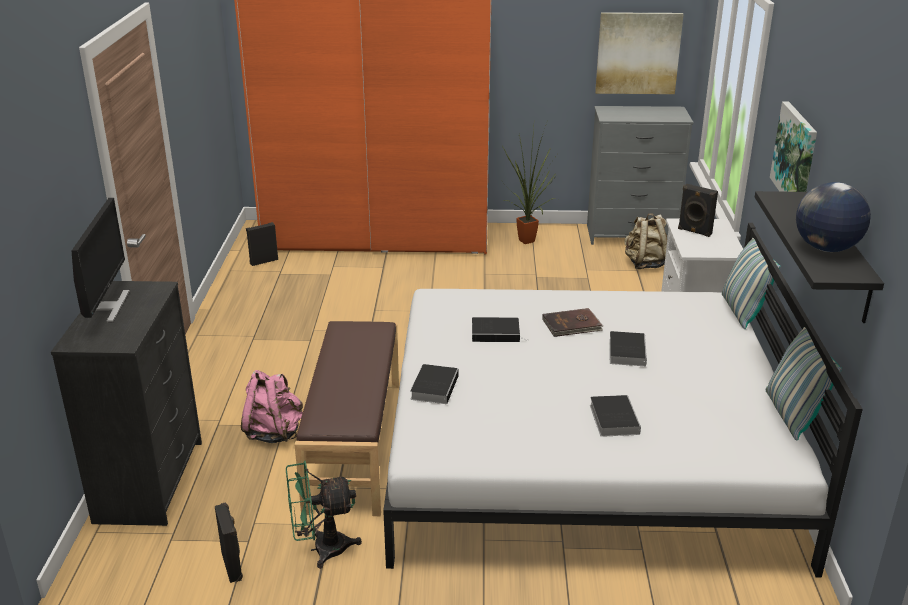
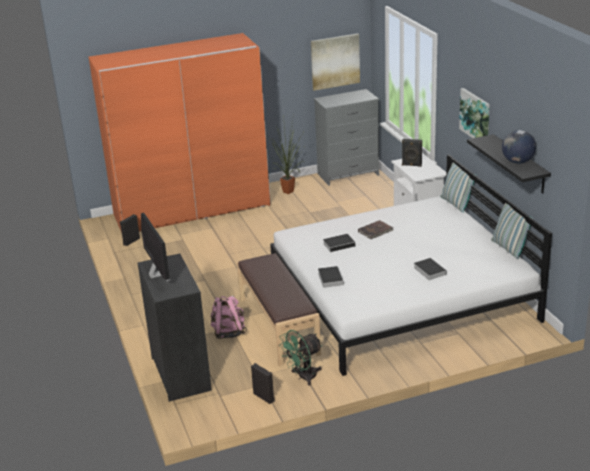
camera: 20 degrees left, 0 degrees up
(626, 351) = (413, 237): book -> none
(645, 264) = (368, 190): beige backpack -> none

